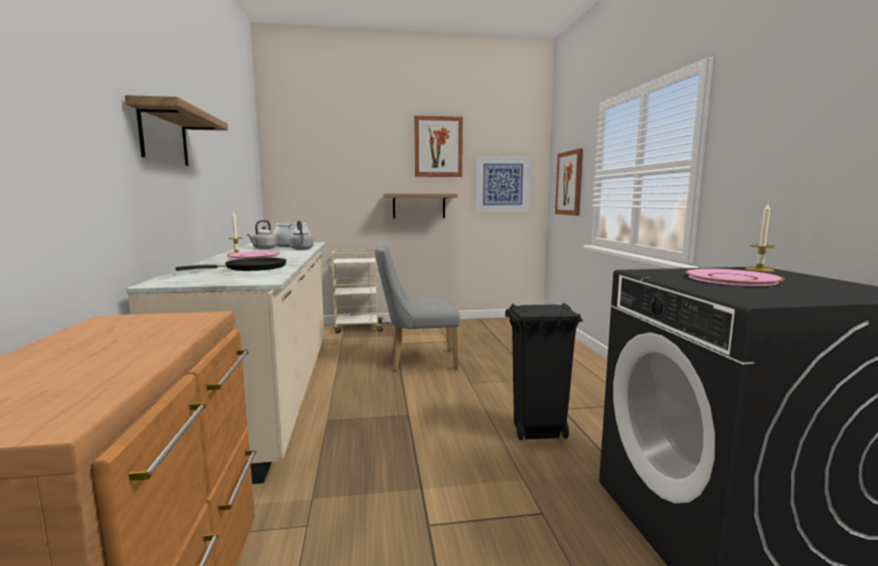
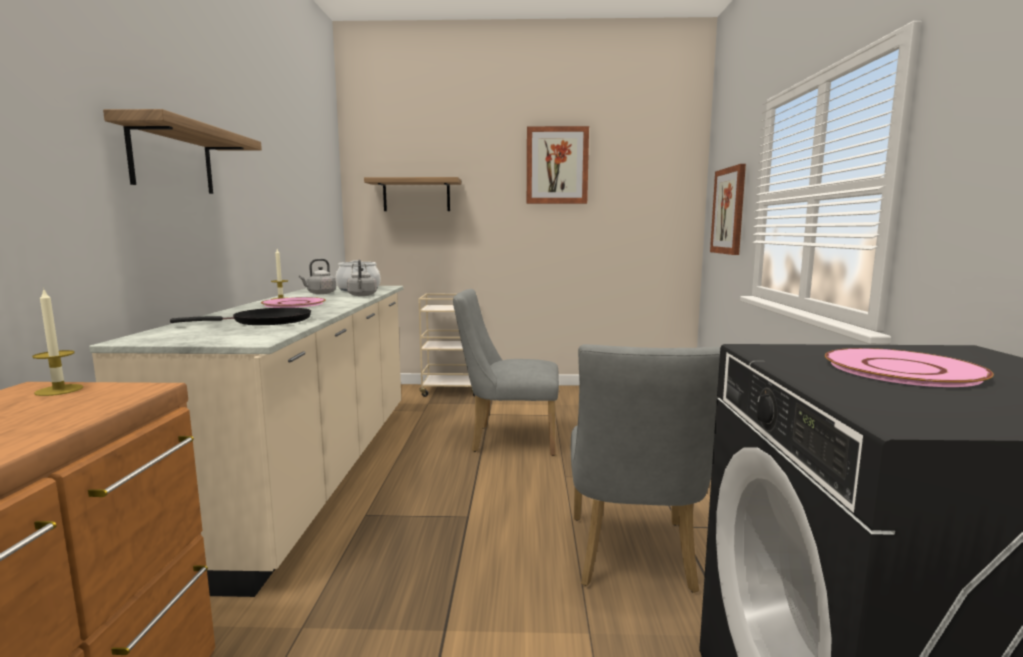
camera: 10 degrees right, 0 degrees up
(419, 206) = (531, 240): shelf -> shelf (416, 195)
(502, 184) = (641, 212): picture -> none
(537, 432) = (632, 559): black trash can -> grey chair
(759, 269) = (966, 352): candle -> candle (59, 390)

